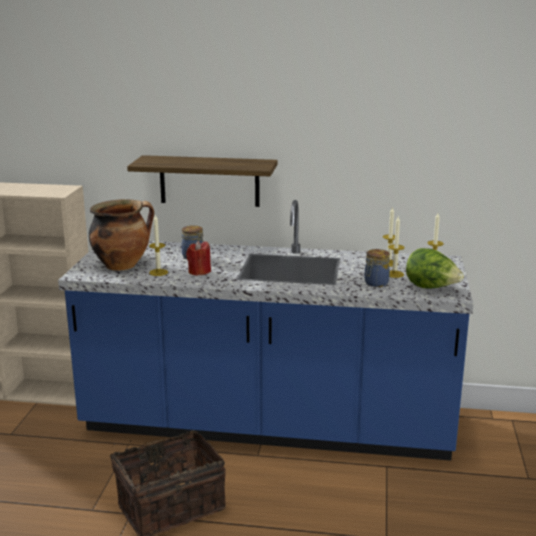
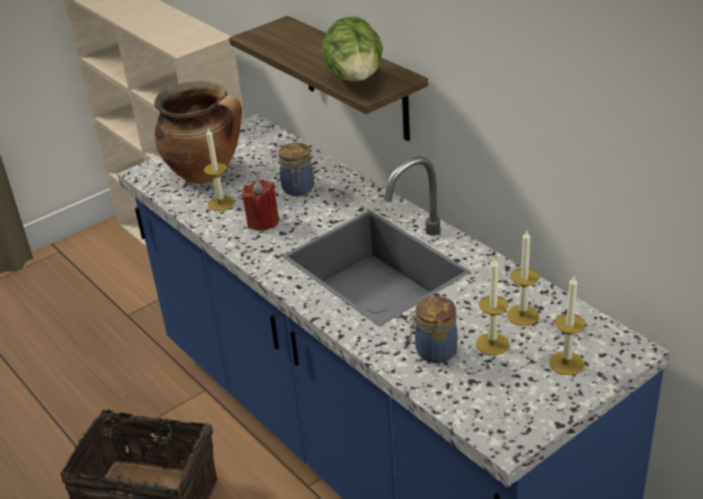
camera: 45 degrees right, 15 degrees up
(431, 288) = (498, 404): lettuce -> lettuce (355, 81)

